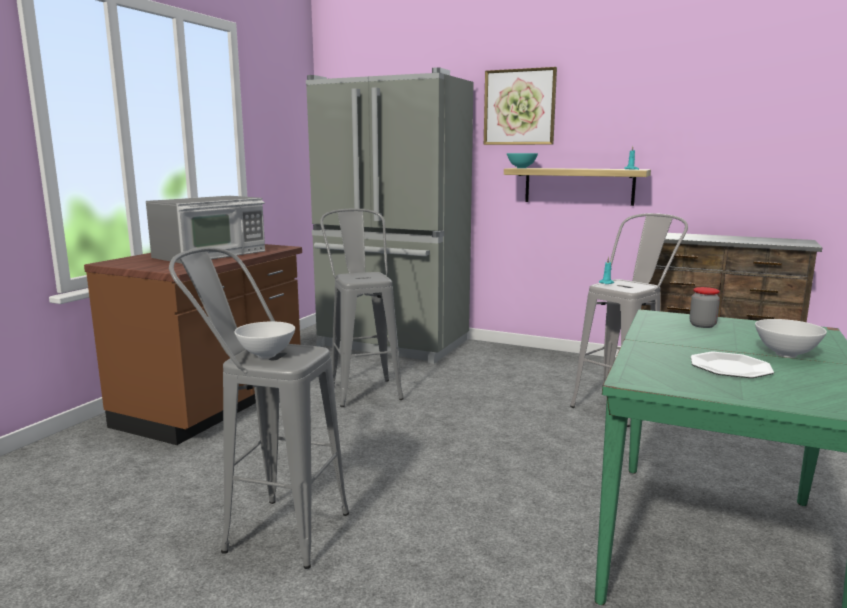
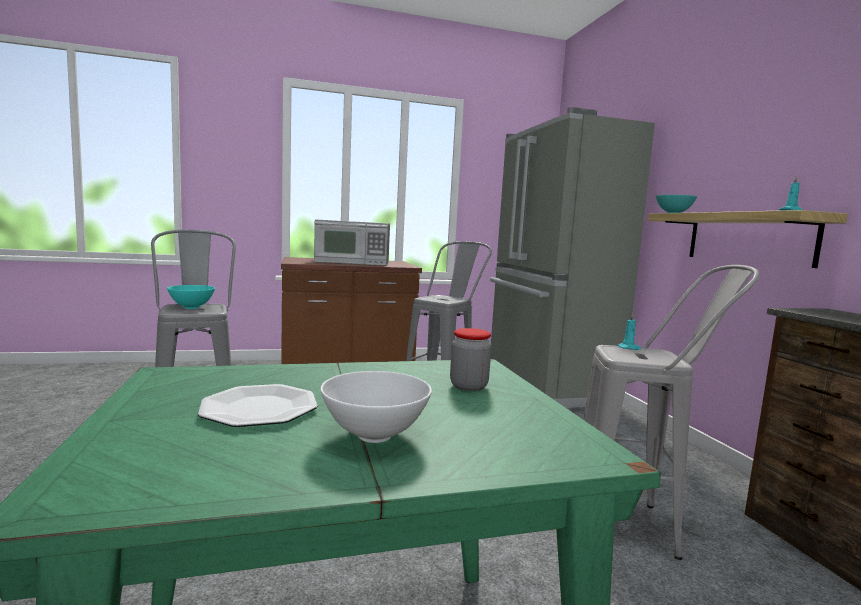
camera: 50 degrees right, 5 degrees down
(266, 355) = (192, 307): white bowl -> turquoise bowl
(519, 107) = (696, 144): picture -> none

